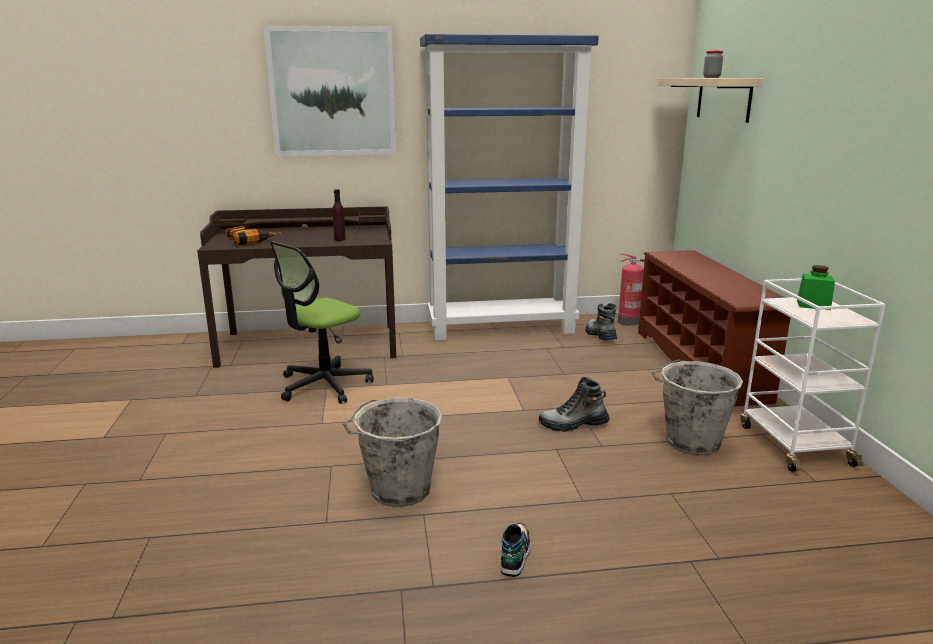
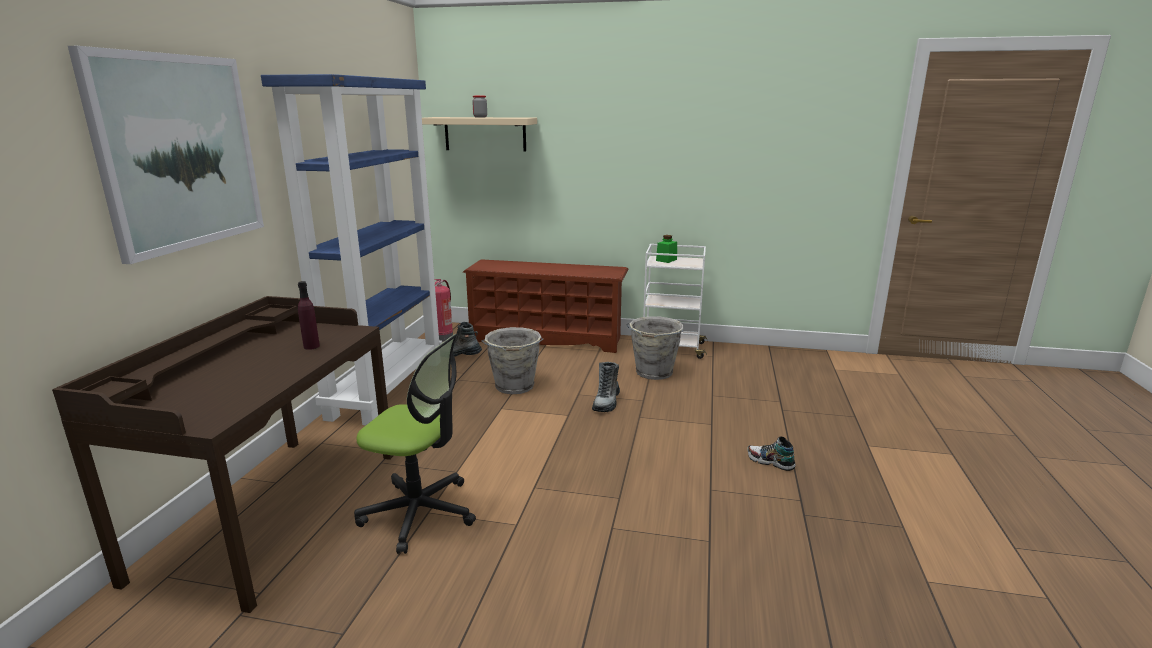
camera: 70 degrees left, 0 degrees up
(250, 240) = (214, 397): power drill -> none
(324, 385) = (419, 513): office chair -> office chair turned 45 degrees counterclockwise
(397, 490) = (671, 496): grey bucket -> grey bucket (514, 387)

